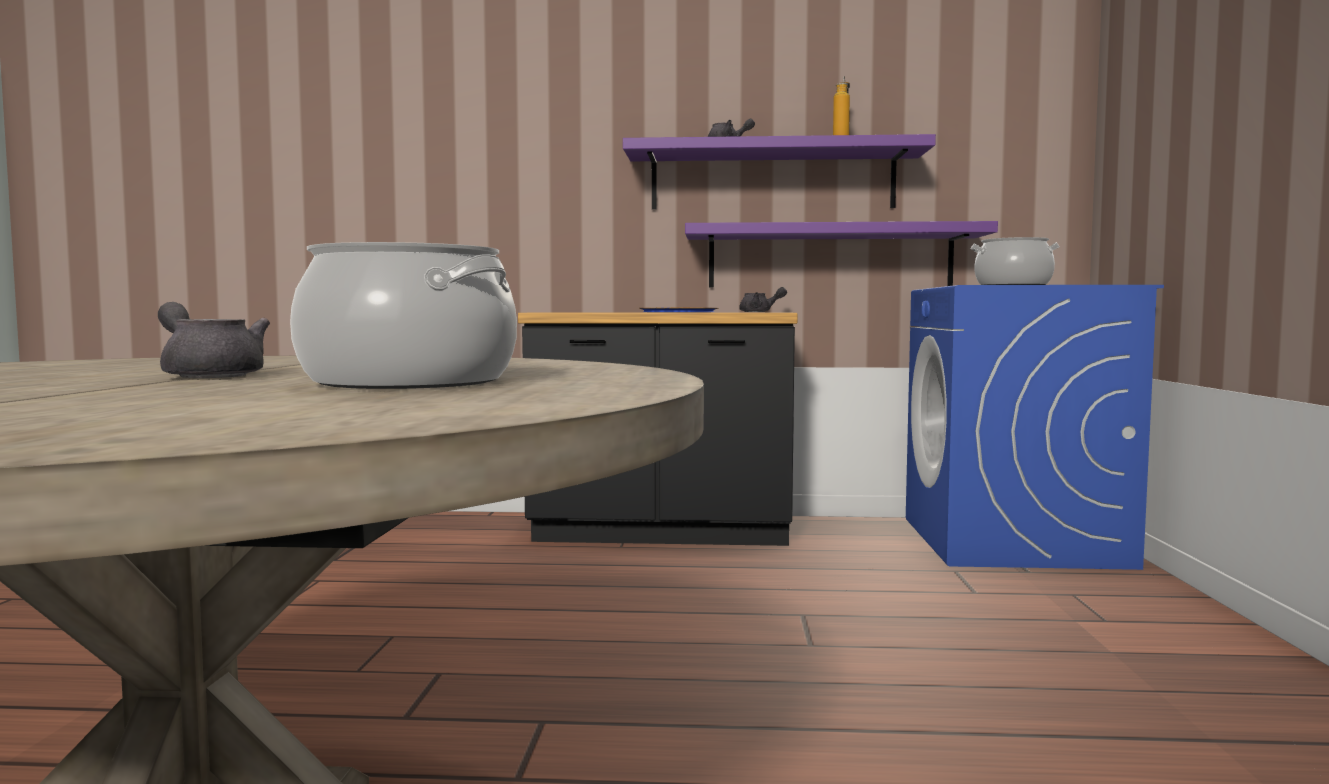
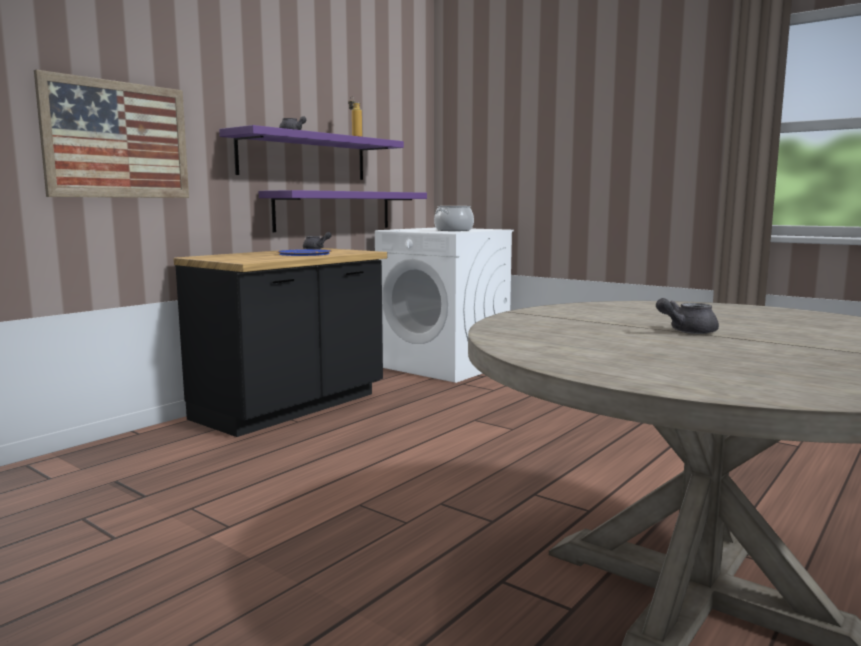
camera: 55 degrees left, 5 degrees up
(407, 382) = (753, 320): cooking pot -> none
(496, 176) = (117, 140): none -> picture
(1013, 542) = (444, 365): blue washing machine -> white washing machine

